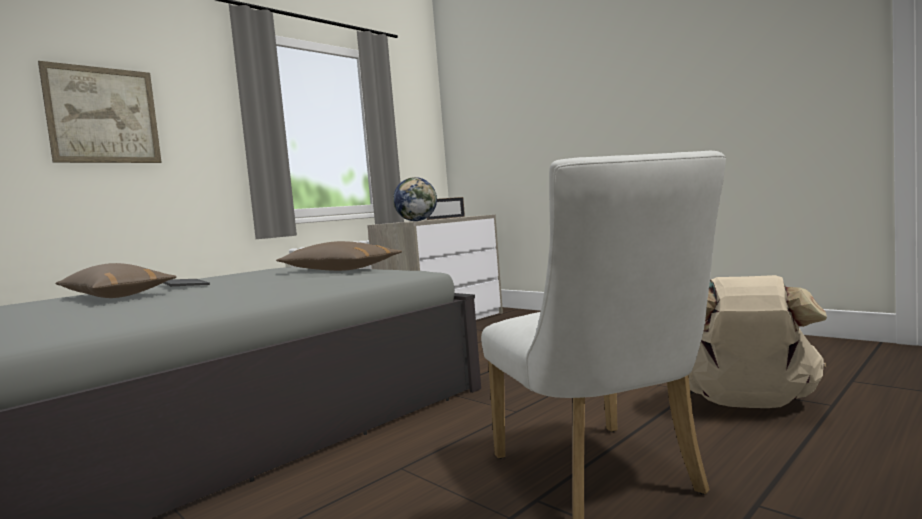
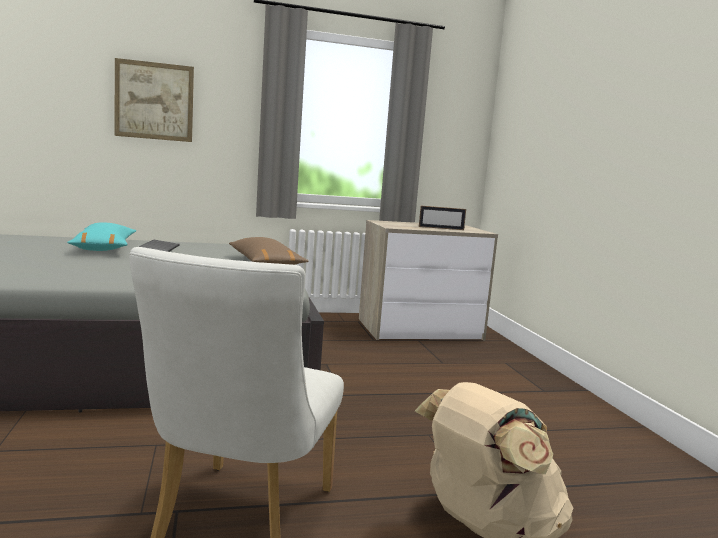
camera: 30 degrees right, 5 degrees up
(115, 296) = (104, 248): brown pillow -> turquoise pillow
(417, 221) = (399, 227): globe -> none

